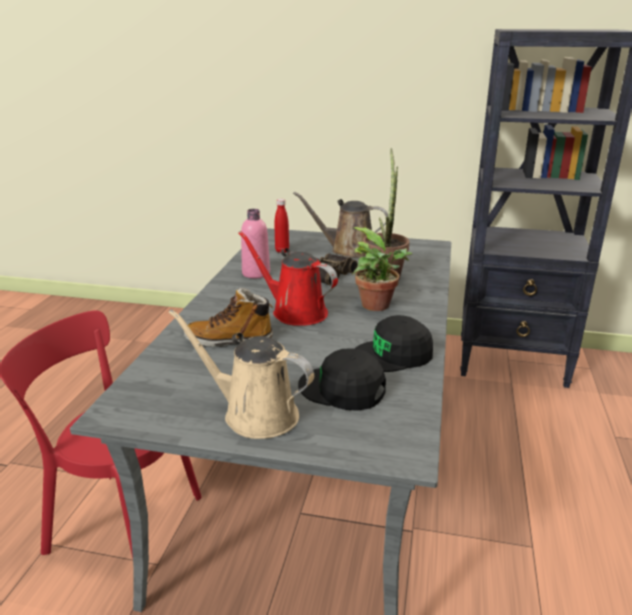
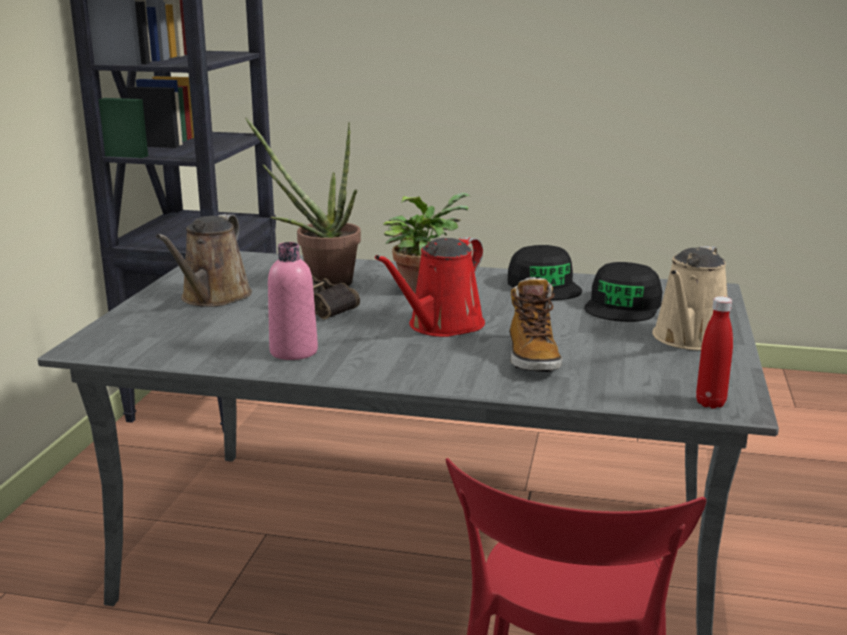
camera: 90 degrees left, 5 degrees down
(282, 251) = (191, 337): red bottle -> red bottle (710, 403)

